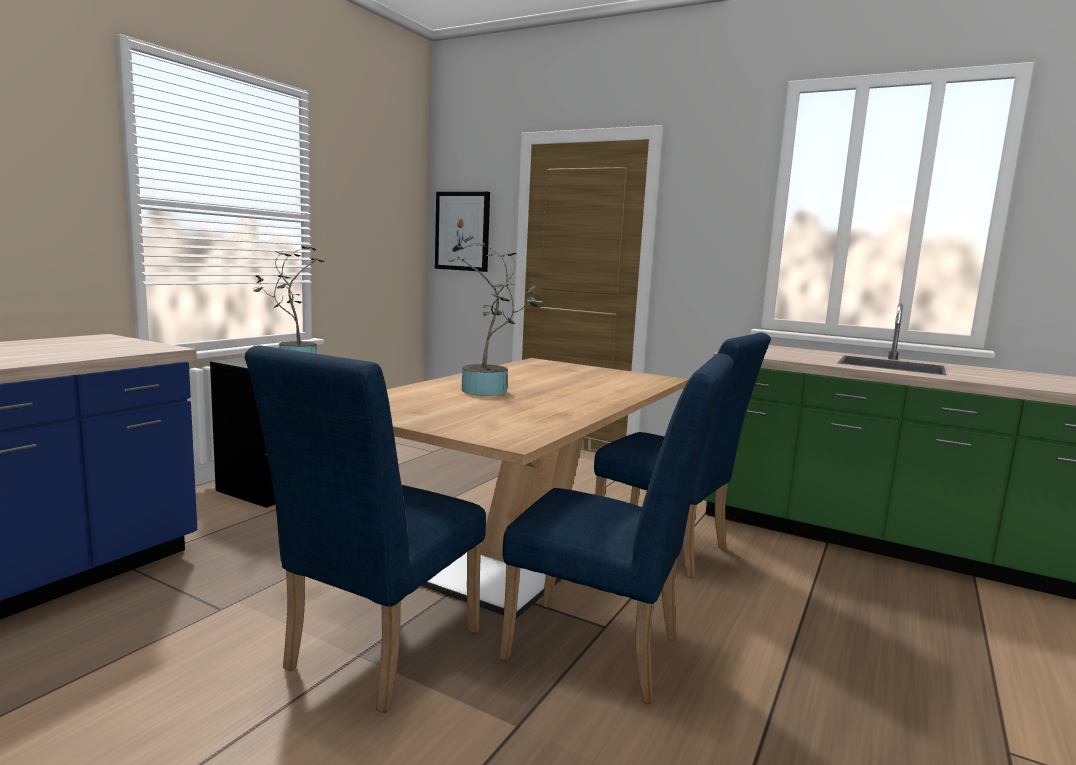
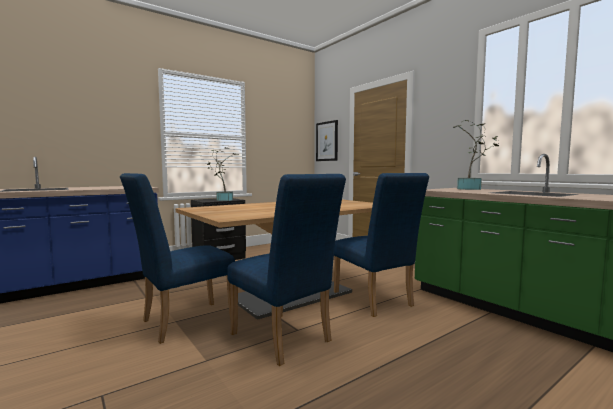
camera: 25 degrees right, 5 degrees down
(489, 391) = (270, 206): potted plant -> potted plant (472, 189)

